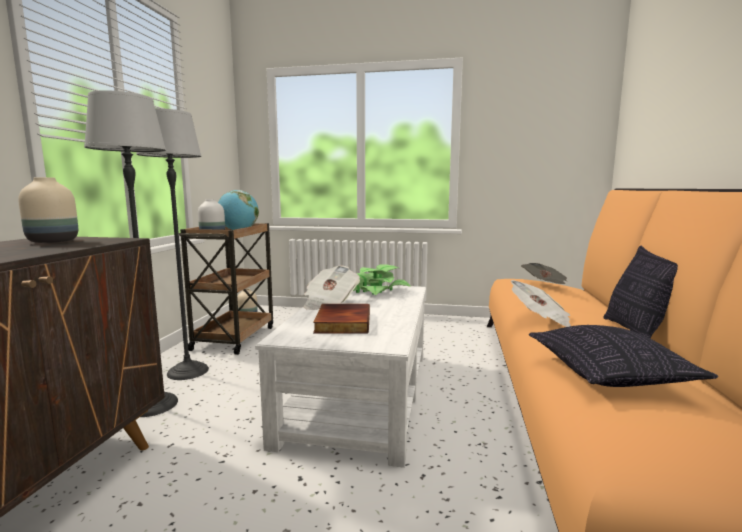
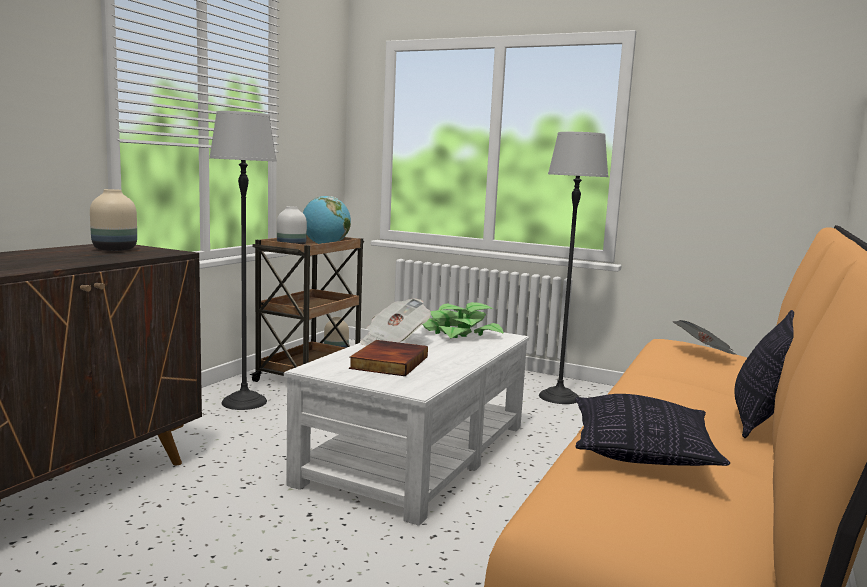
camera: 15 degrees right, 0 degrees up
(153, 405) = (198, 428): floor lamp -> floor lamp (559, 397)
(540, 319) = (637, 390): newspaper -> none

